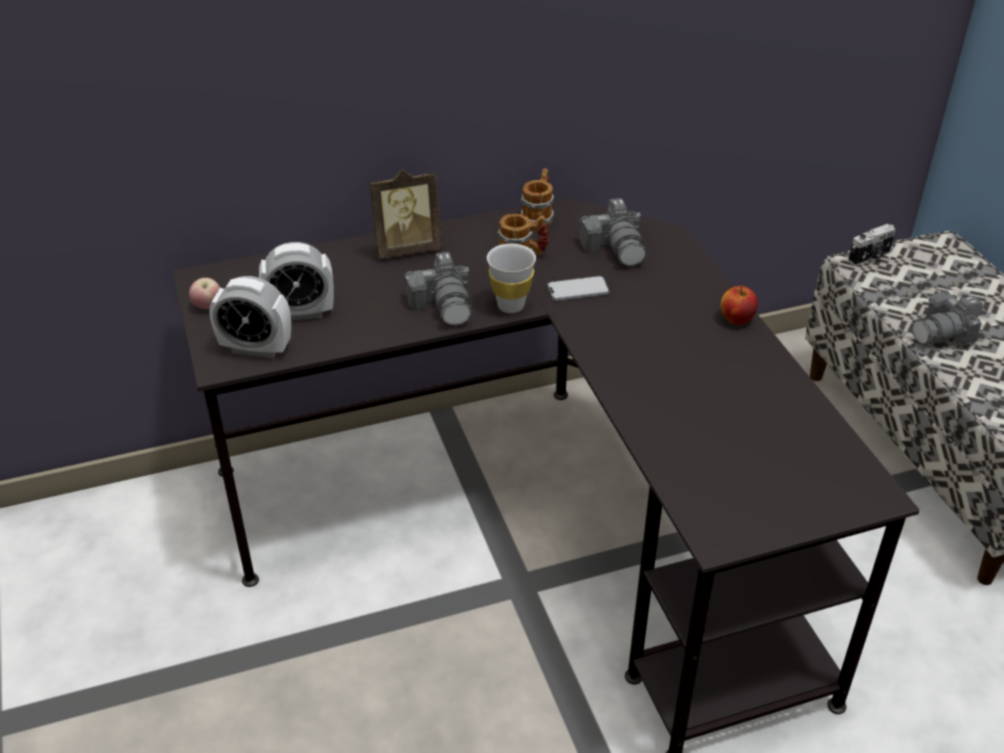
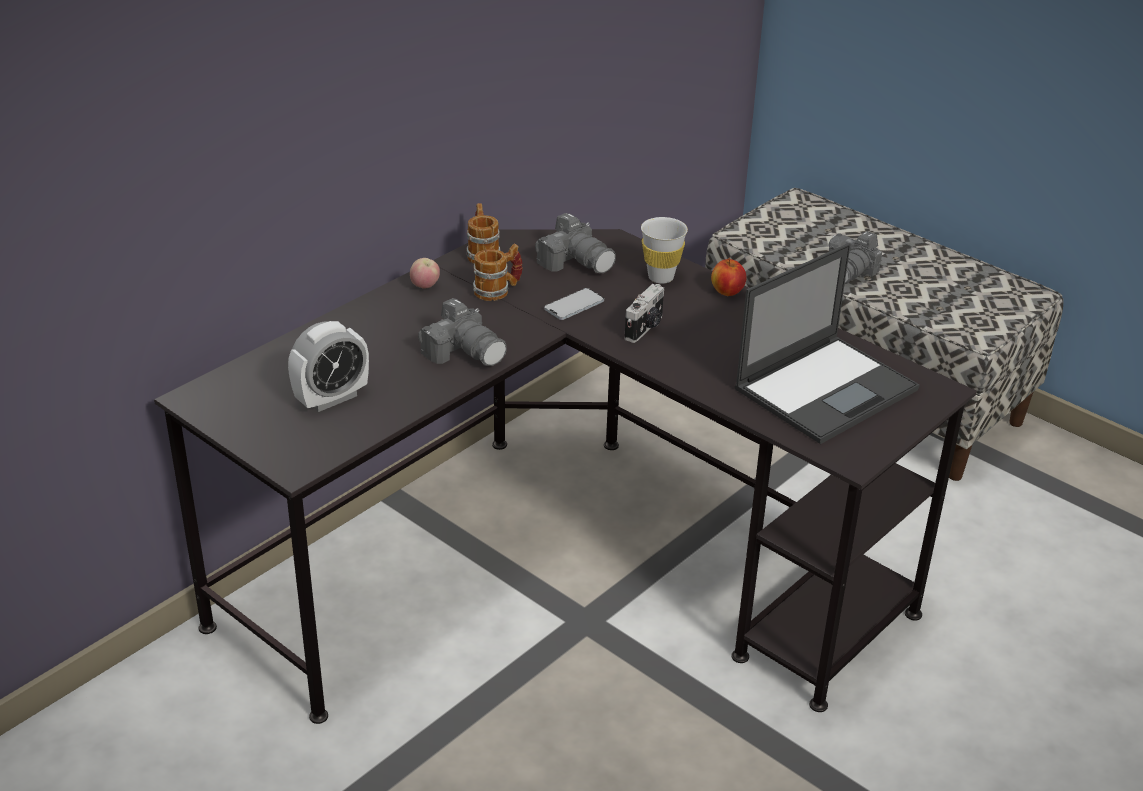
camera: 30 degrees left, 5 degrees down
(208, 306) = (229, 420): apple -> apple (425, 286)
(256, 348) = (318, 442): alarm clock -> none
(407, 248) = (382, 313): picture frame -> none
(511, 306) = (526, 335): white cup -> white cup (661, 277)
(754, 452) = (827, 388): none -> laptop
(870, 257) = (748, 226): camera -> camera (645, 328)

